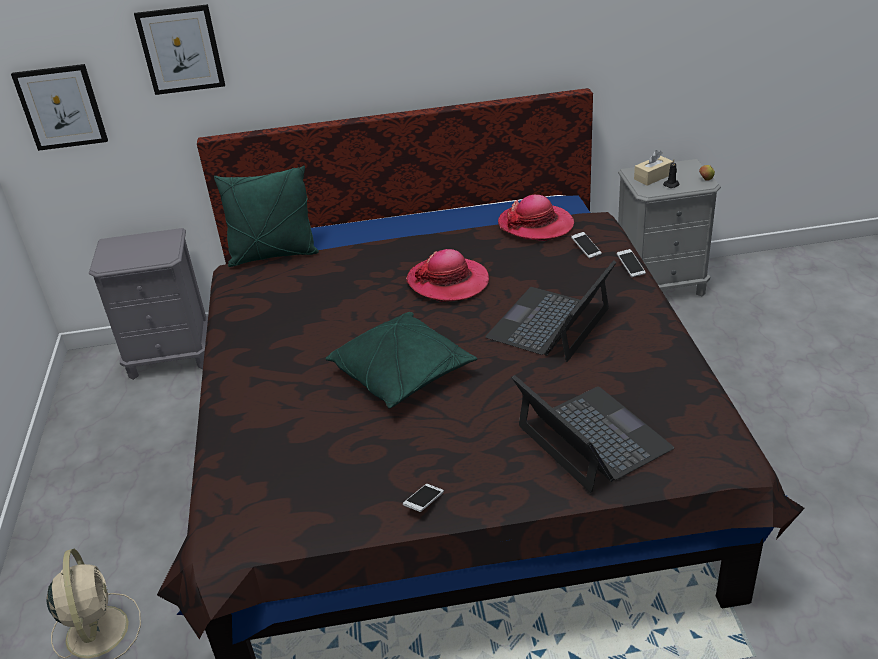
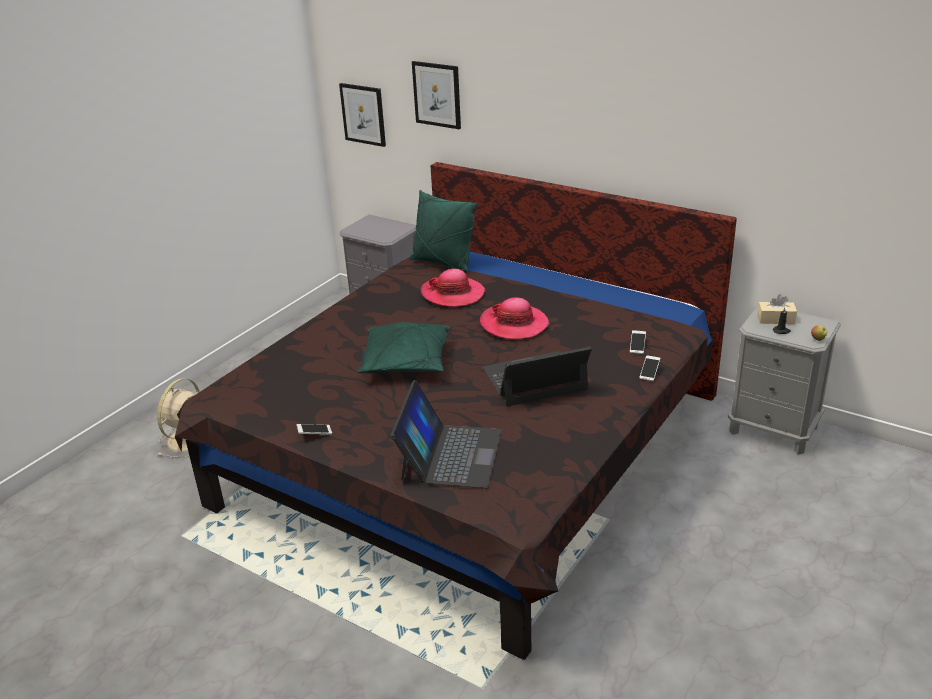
camera: 40 degrees right, 5 degrees down
(536, 225) = (629, 315): hat -> hat (453, 294)

